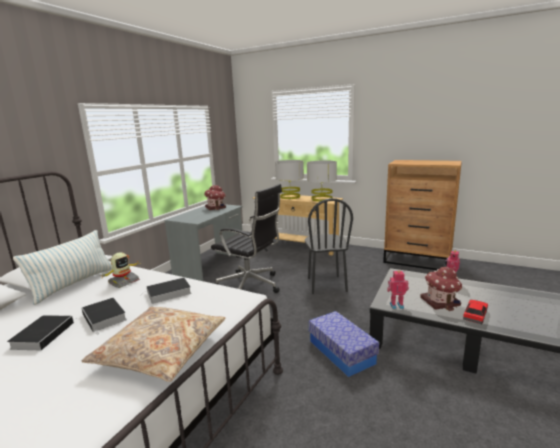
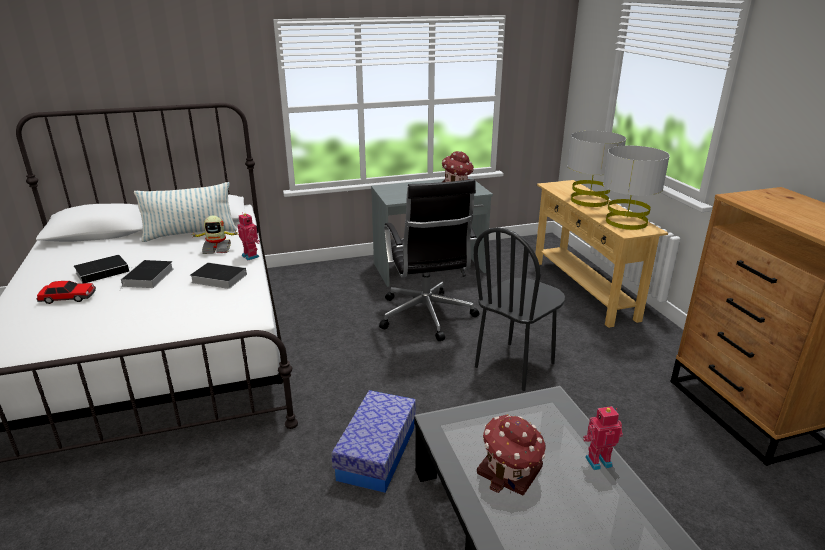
camera: 45 degrees right, 10 degrees up
(161, 351) = (117, 328): beige pillow -> none
(396, 305) = (446, 434): toy robot -> toy robot (251, 256)
(475, 315) = (511, 521): toy car -> toy car (68, 298)

